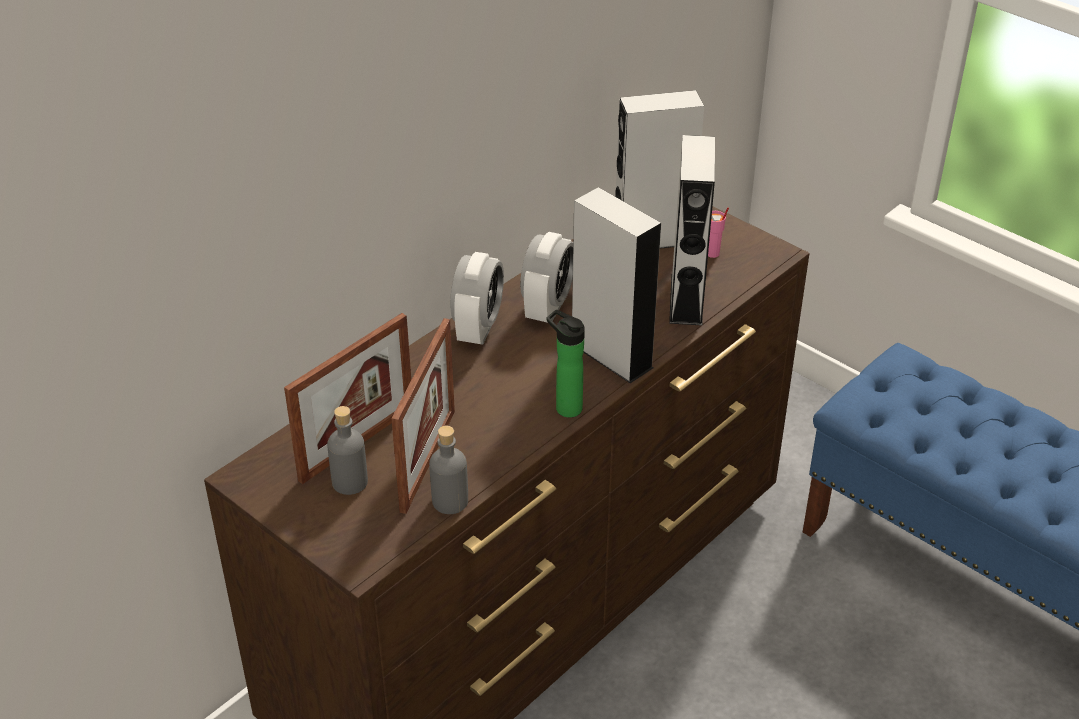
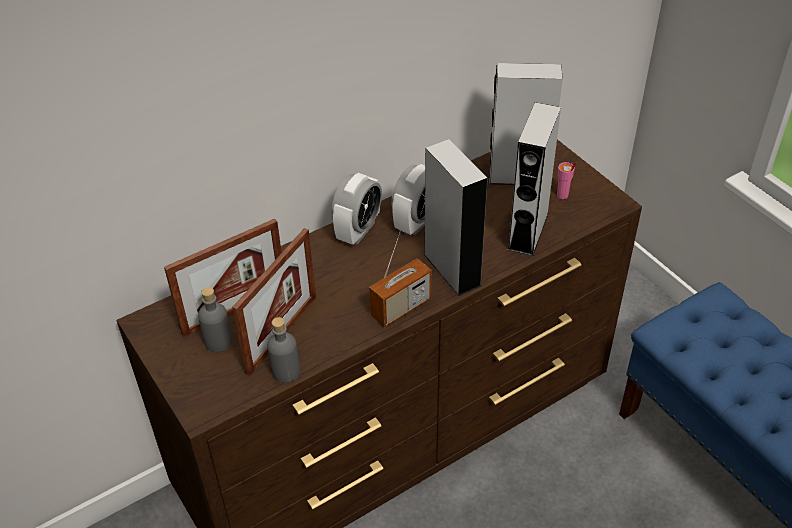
camera: 15 degrees right, 5 degrees up
(565, 407) = (401, 308): bottle -> radio

